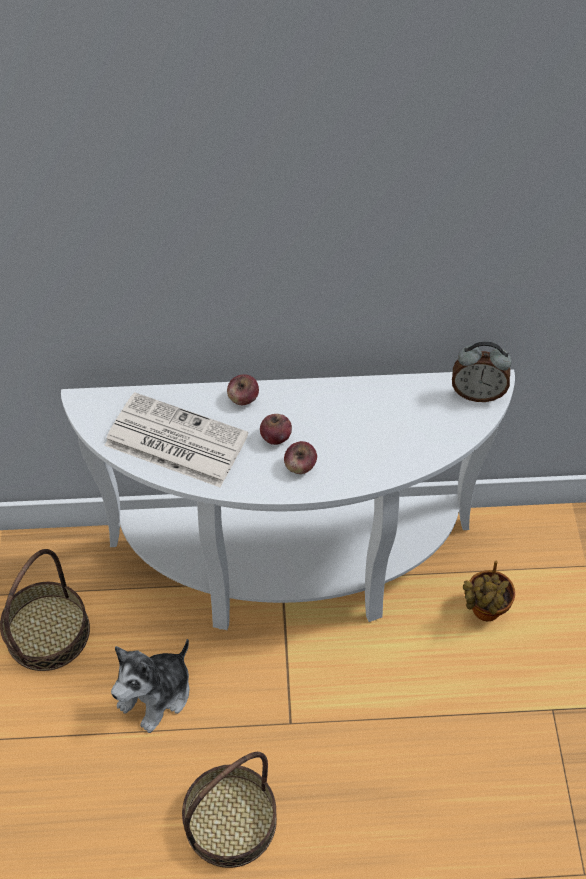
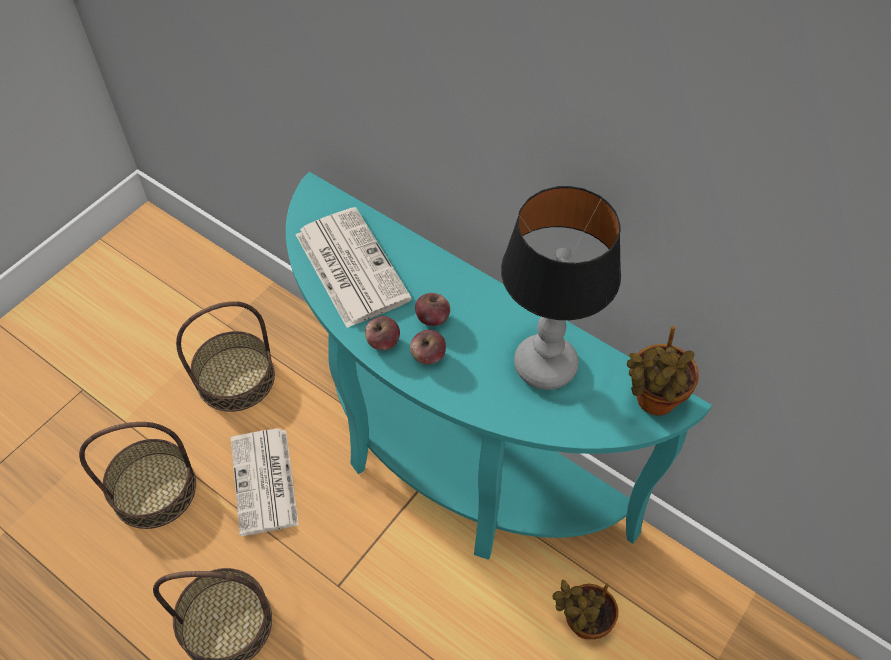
camera: 40 degrees right, 0 degrees up
(65, 771) = (154, 489): none -> basket
(157, 694) = (265, 483): plush toy -> newspaper
(243, 398) = (438, 269): apple -> apple (383, 342)
(292, 571) = (451, 466): white console table -> turquoise console table
(385, 415) = (545, 364): none -> table lamp
(477, 393) = (652, 402): alarm clock -> potted plant

